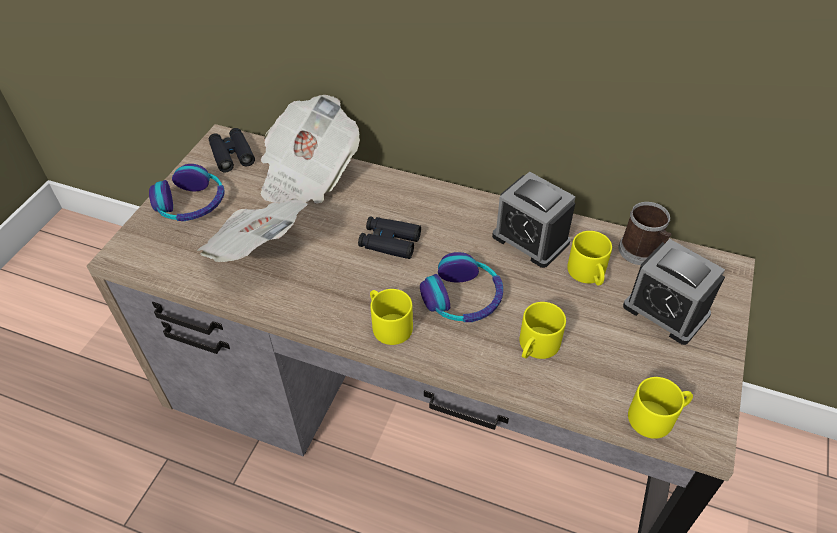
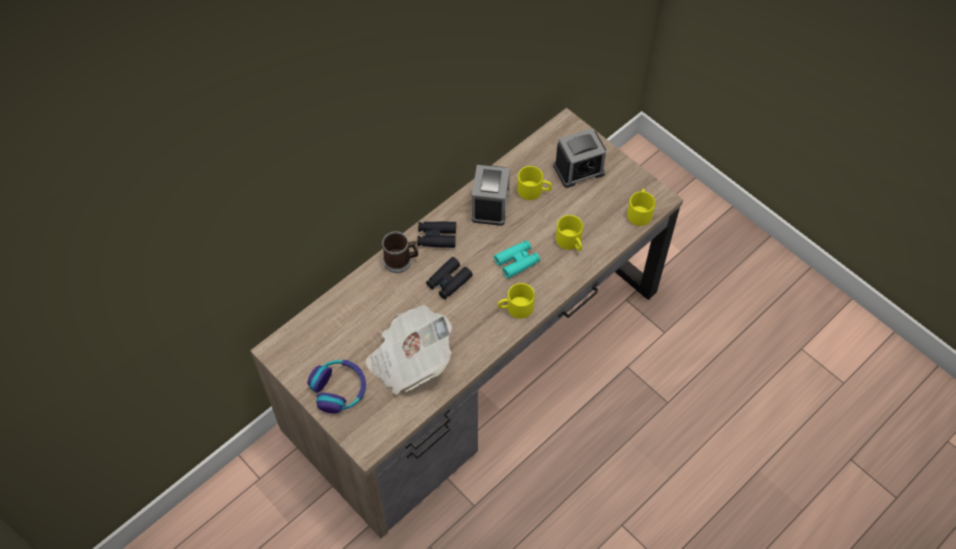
camera: 65 degrees left, 10 degrees up
(232, 155) = (298, 348): black binoculars -> black binoculars (436, 237)
(308, 174) = (352, 305): newspaper -> none
(463, 298) = (517, 261): headphones -> turquoise binoculars
(530, 239) = (490, 205): alarm clock -> alarm clock turned 60 degrees counterclockwise
(642, 253) = (533, 156): mug -> mug (401, 260)

